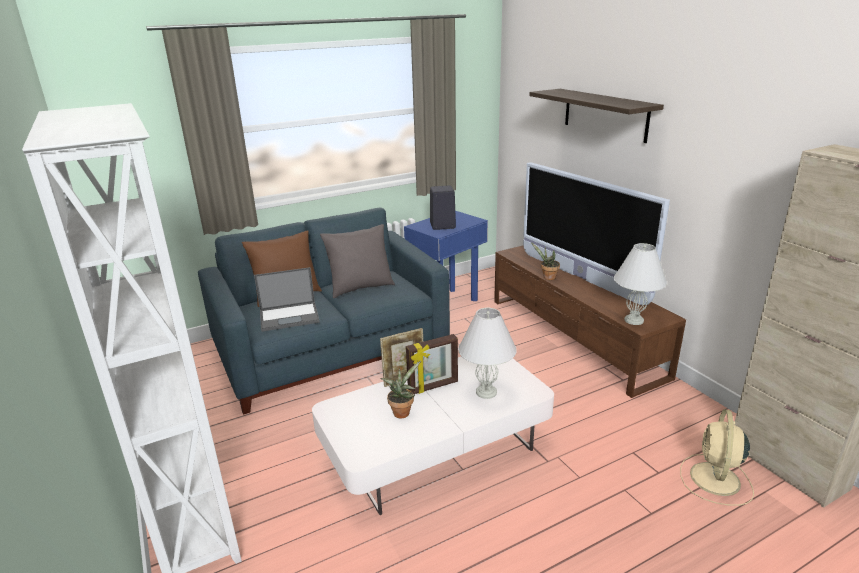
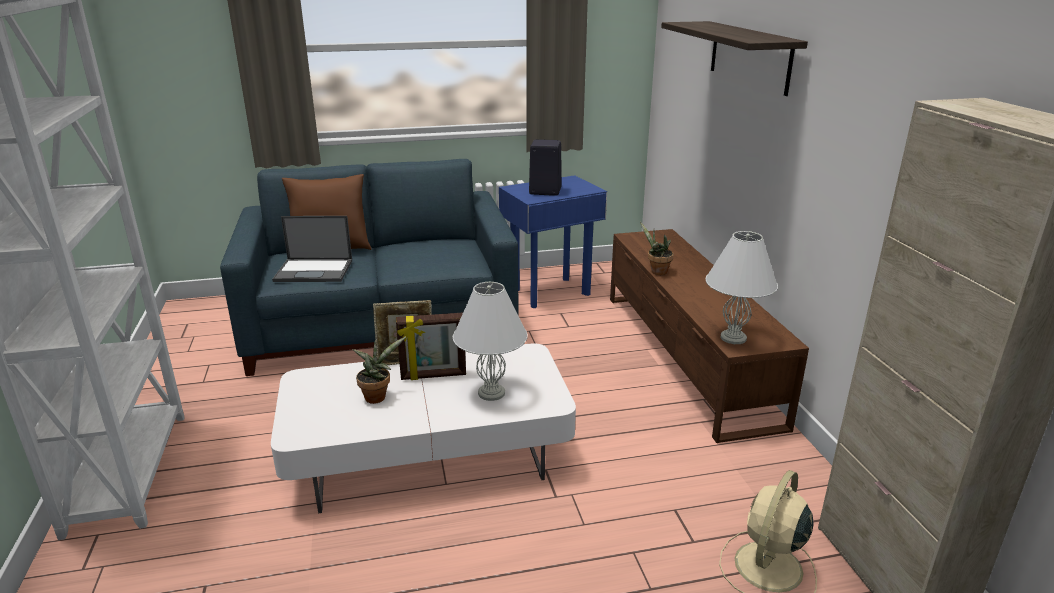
camera: 15 degrees right, 0 degrees up
(360, 288) = (416, 252): grey pillow -> none
(581, 277) = (701, 277): television -> none

